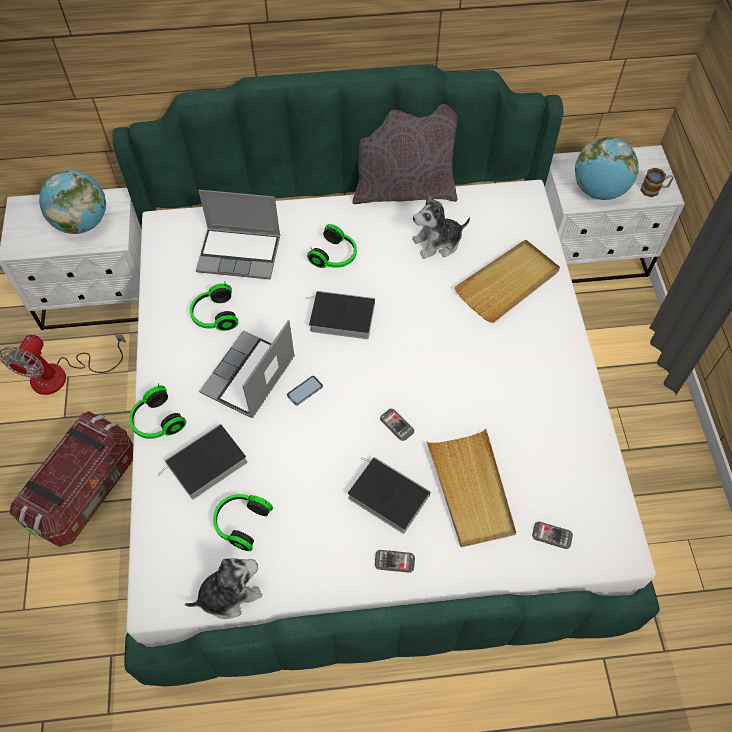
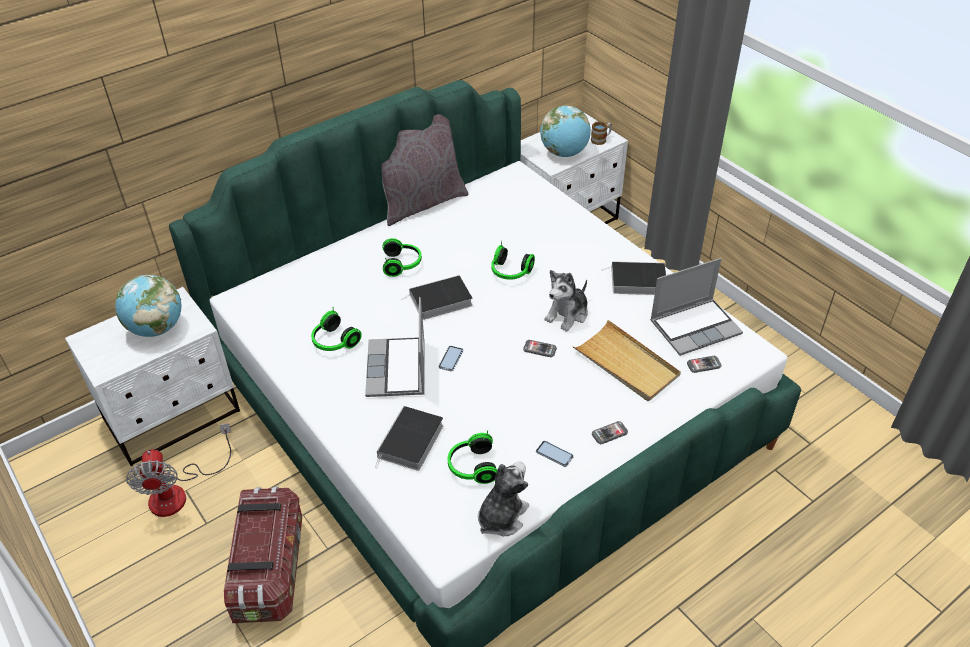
camera: 30 degrees left, 15 degrees down
(156, 421) = (343, 433): headphones -> headphones (510, 272)
(240, 253) = (322, 292): laptop -> laptop (695, 327)
(325, 554) = (554, 454): none -> phone
(386, 496) = (569, 396): book -> book (636, 281)
(437, 243) = (475, 226): plush toy -> plush toy (567, 314)
(508, 283) = (547, 230): beige tray -> none

